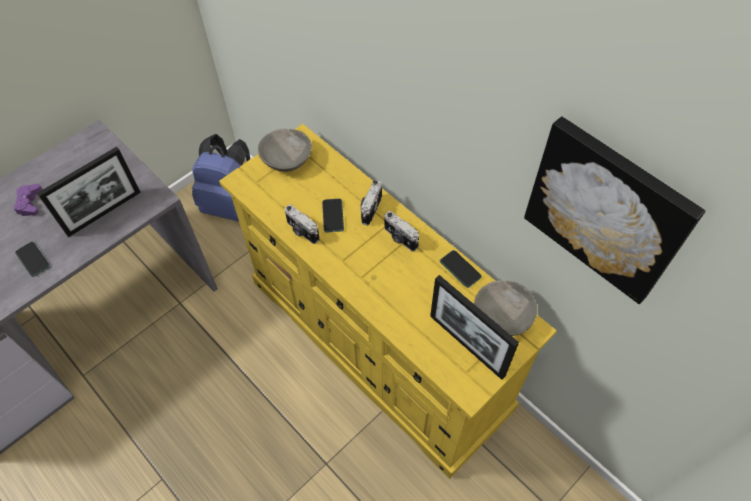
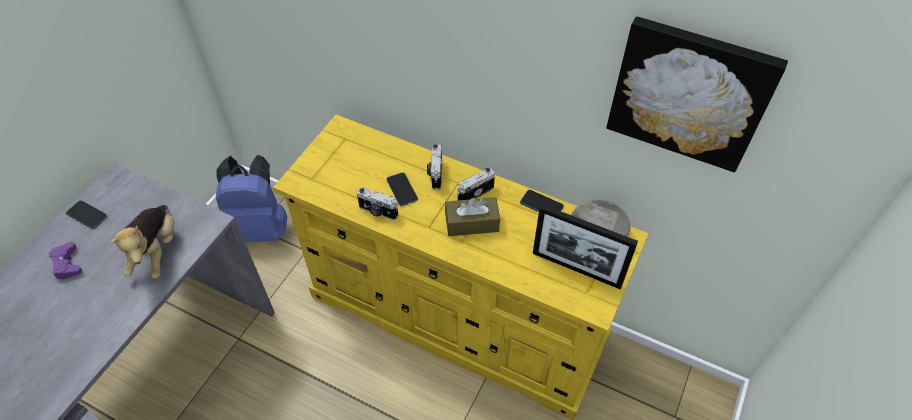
camera: 20 degrees left, 5 degrees down
(33, 259) = (94, 319): phone -> phone (87, 215)
(104, 213) = (157, 251): picture frame -> plush toy
(286, 160) = (333, 151): grey bowl -> none
(384, 268) = (472, 223): none -> brown tissue box
(400, 238) = (474, 193): camera -> camera turned 120 degrees clockwise

